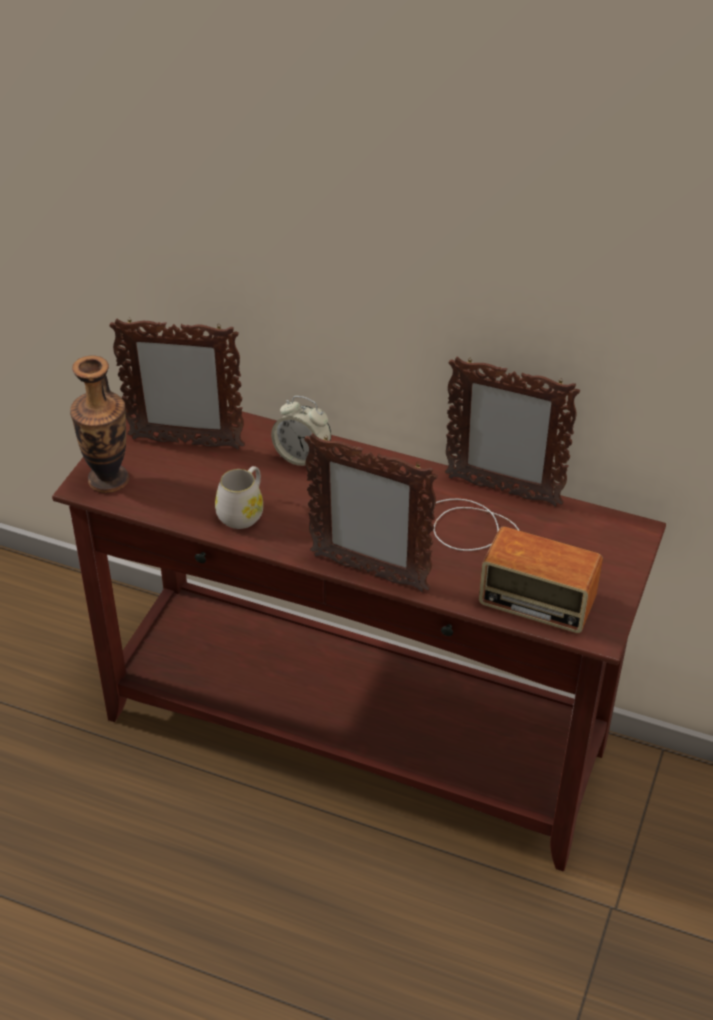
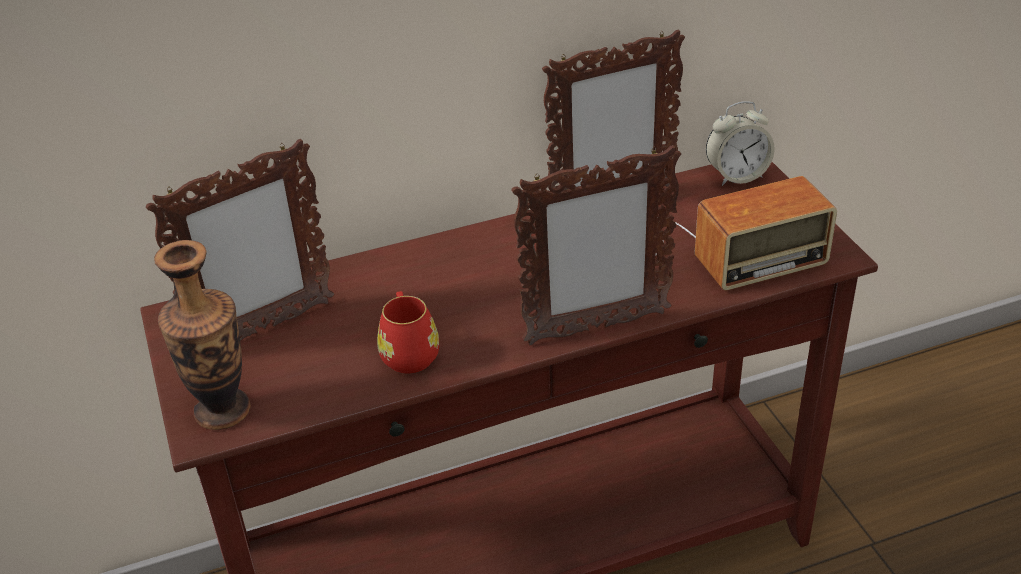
camera: 40 degrees left, 5 degrees down
(243, 512) = (409, 352): white mug -> red mug
(302, 456) = (399, 273): alarm clock -> alarm clock (737, 176)

